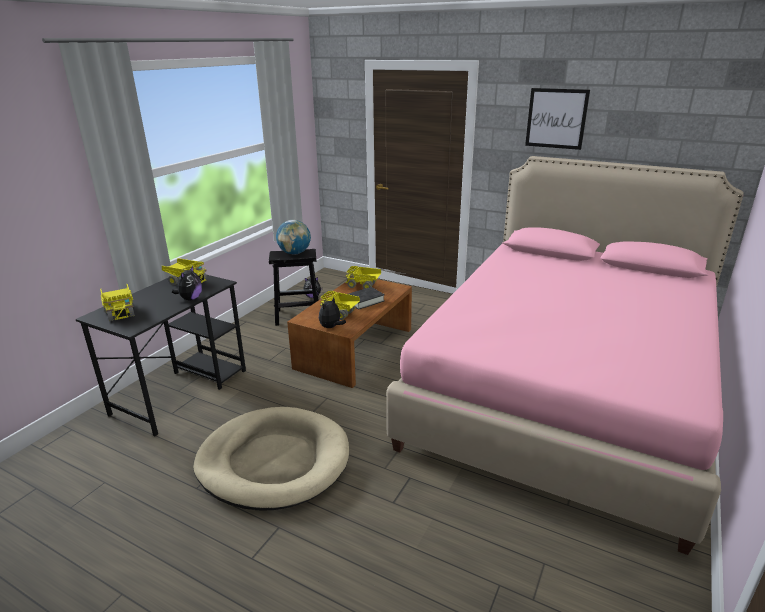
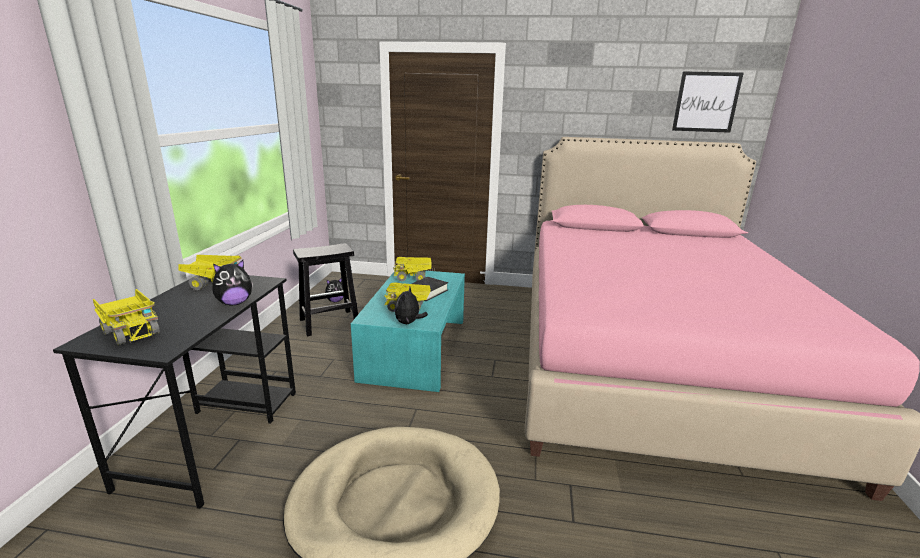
camera: 20 degrees left, 5 degrees down
(190, 299) = (235, 303): plush toy -> plush toy turned 60 degrees clockwise
(294, 253) = (325, 249): globe -> none
(355, 348) = (416, 348): brown coffee table -> turquoise coffee table
(556, 118) = (585, 99): picture -> picture (706, 102)

